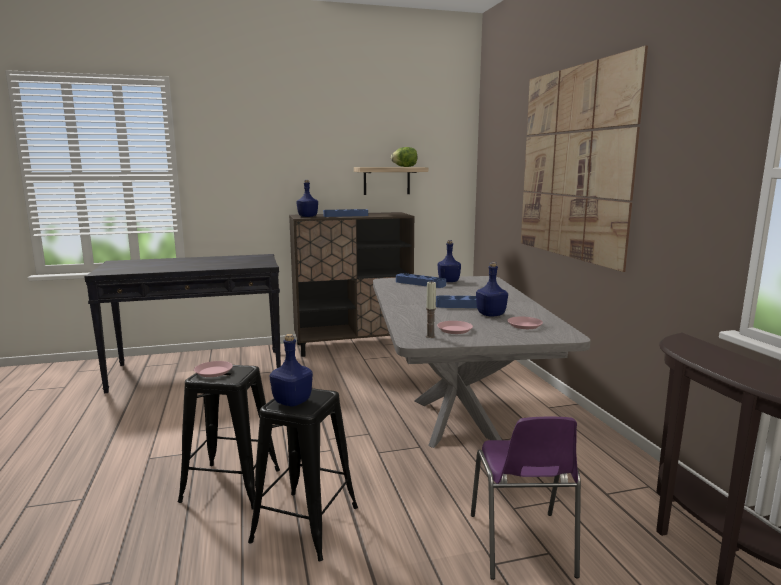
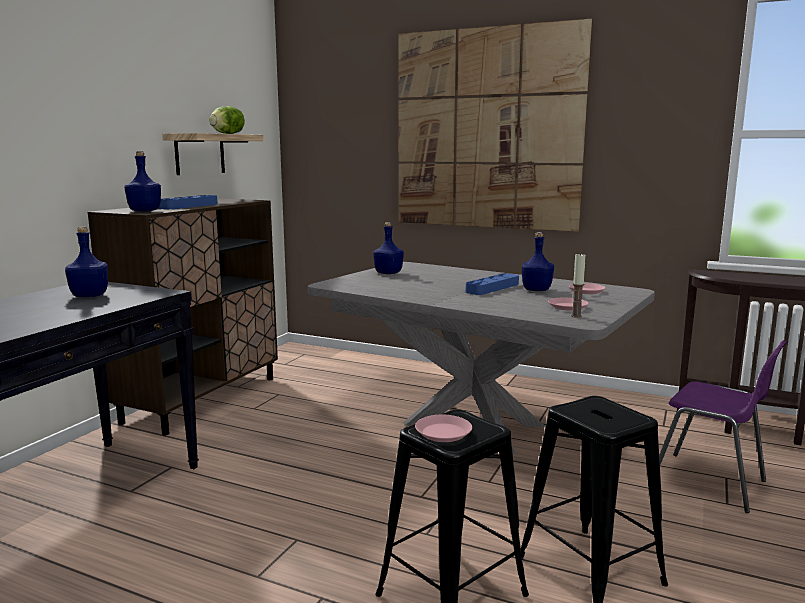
camera: 50 degrees left, 0 degrees up
(291, 401) = (604, 418): blue bottle -> blue bottle (89, 296)
(420, 283) = (374, 280): blue tray -> none

